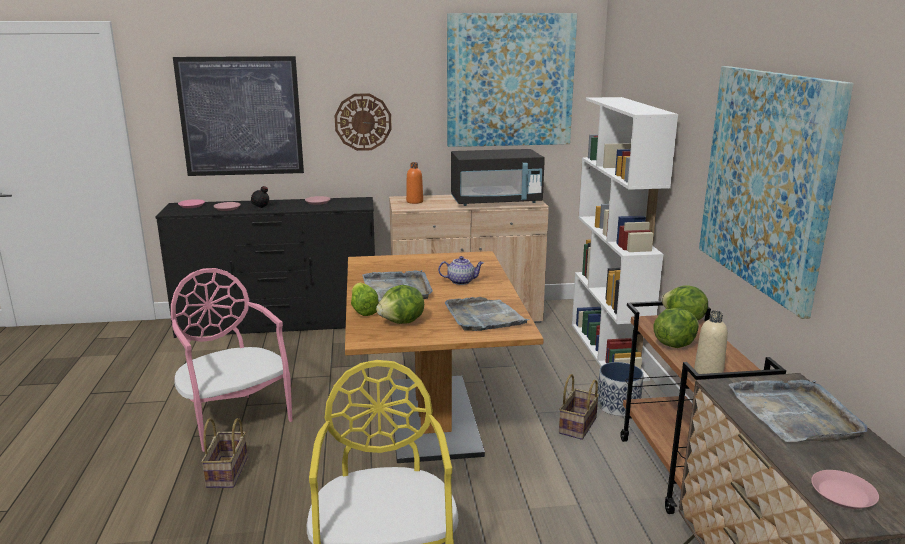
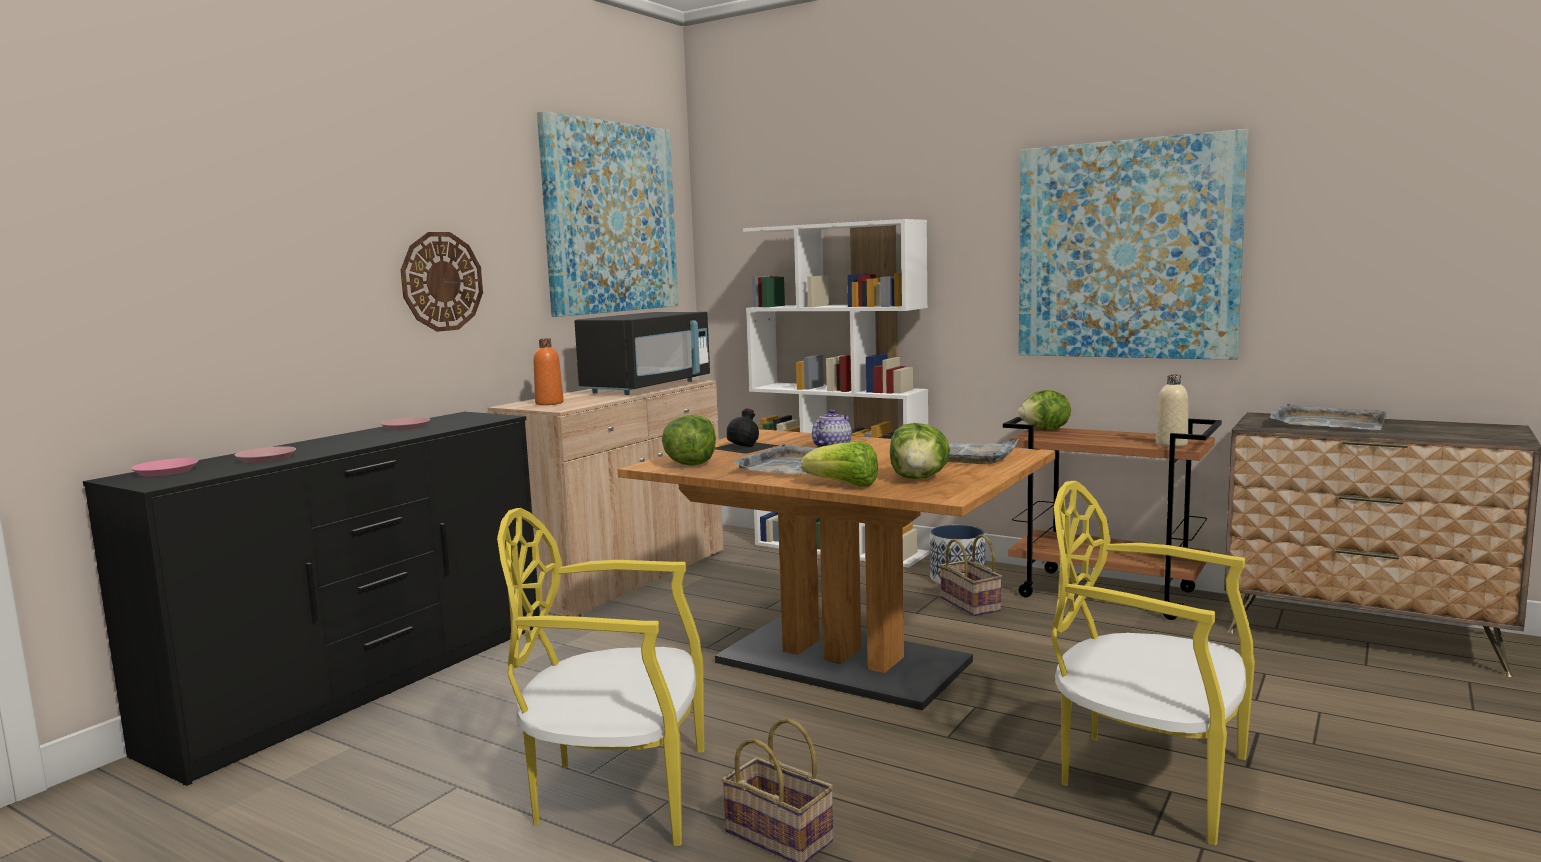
camera: 50 degrees left, 10 degrees down
(235, 418) = (617, 793): pink chair -> yellow chair
(241, 116) = (238, 275): picture -> none
(262, 207) = (331, 446): black bottle -> black bottle (746, 447)
(674, 344) = (1096, 440): lettuce -> lettuce (690, 464)
(843, 494) = (1472, 436): pink plate -> none

